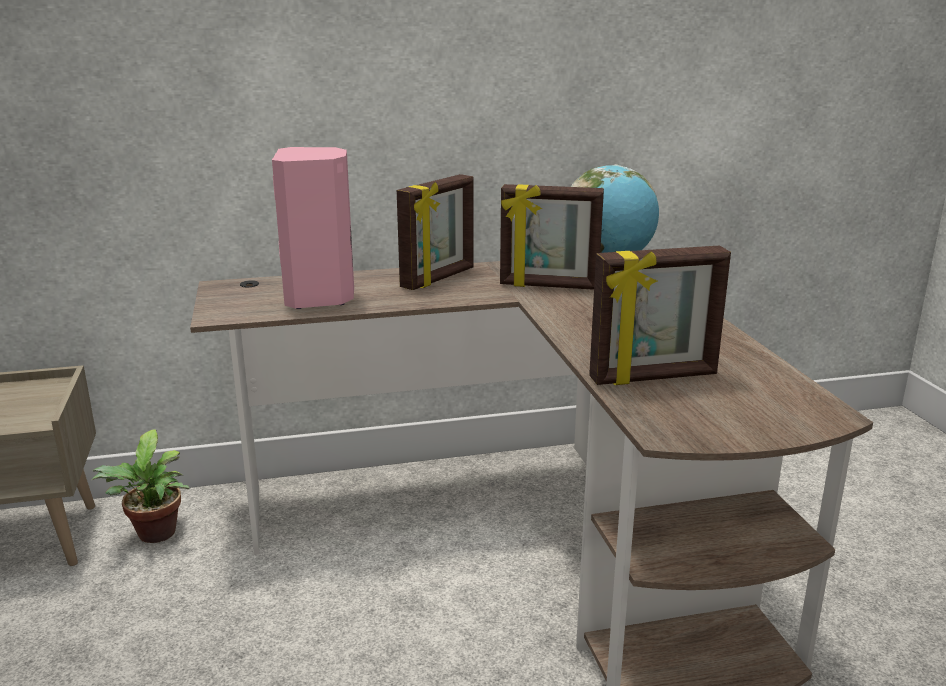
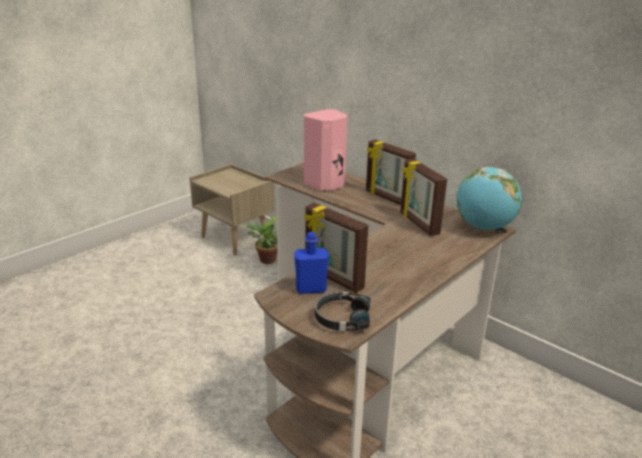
camera: 55 degrees right, 5 degrees up
(439, 278) = (387, 198): picture frame -> picture frame turned 45 degrees clockwise
(672, 401) = (311, 289): none -> blue bottle
(781, 403) = (341, 318): none -> black headphones

